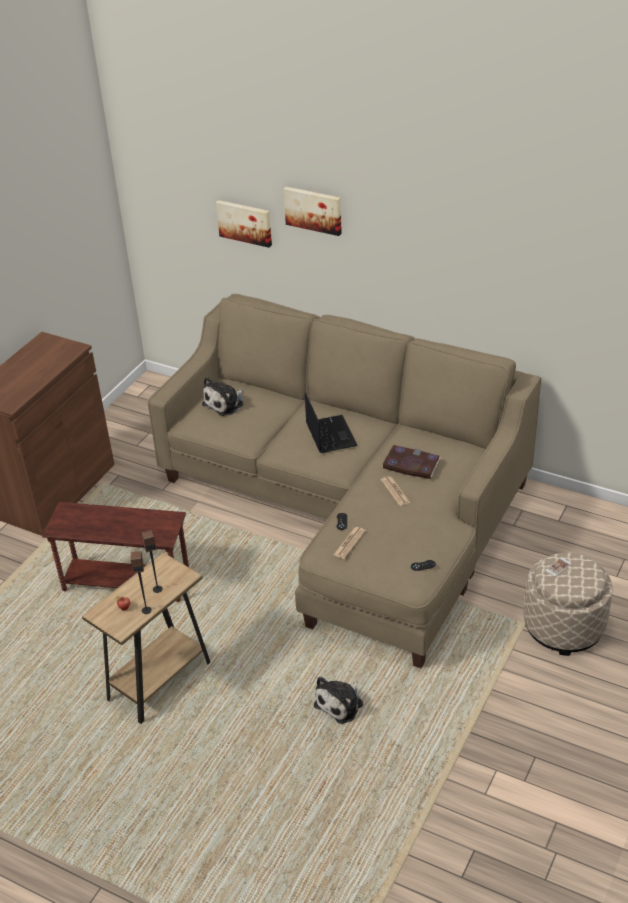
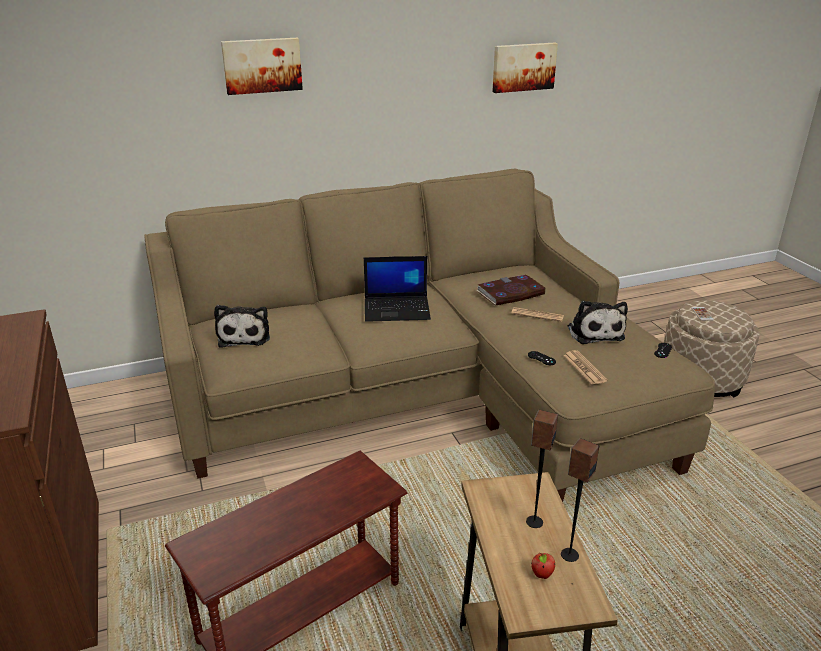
camera: 50 degrees left, 10 degrees down
(245, 222) = (162, 113): picture -> picture (523, 67)
(330, 434) = (397, 309): laptop -> laptop turned 150 degrees clockwise
(341, 703) = (693, 551): plush toy -> plush toy (594, 332)

